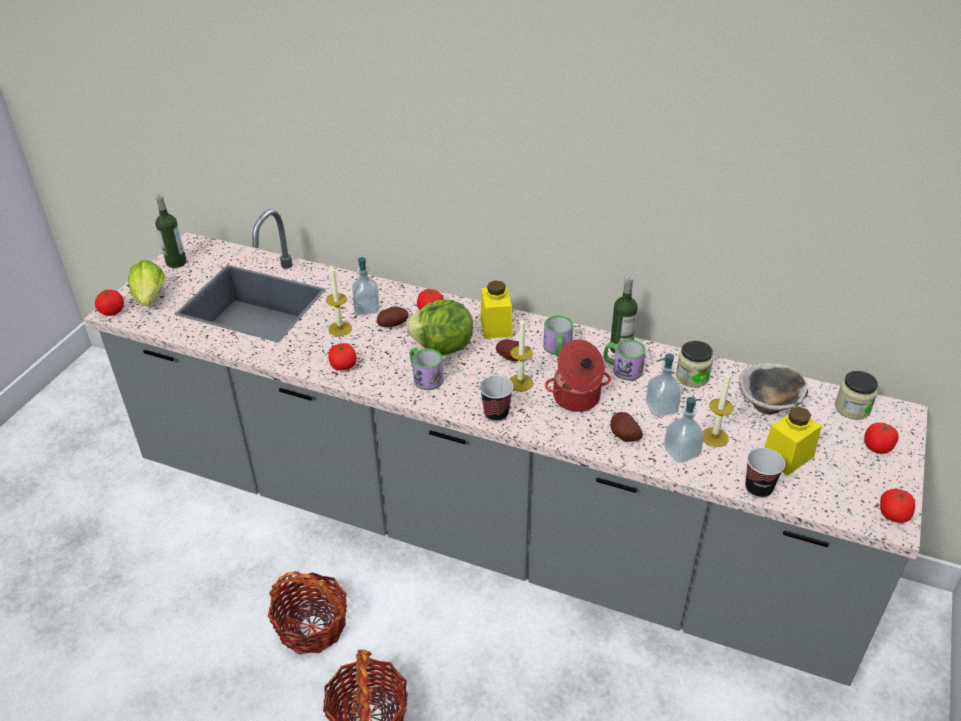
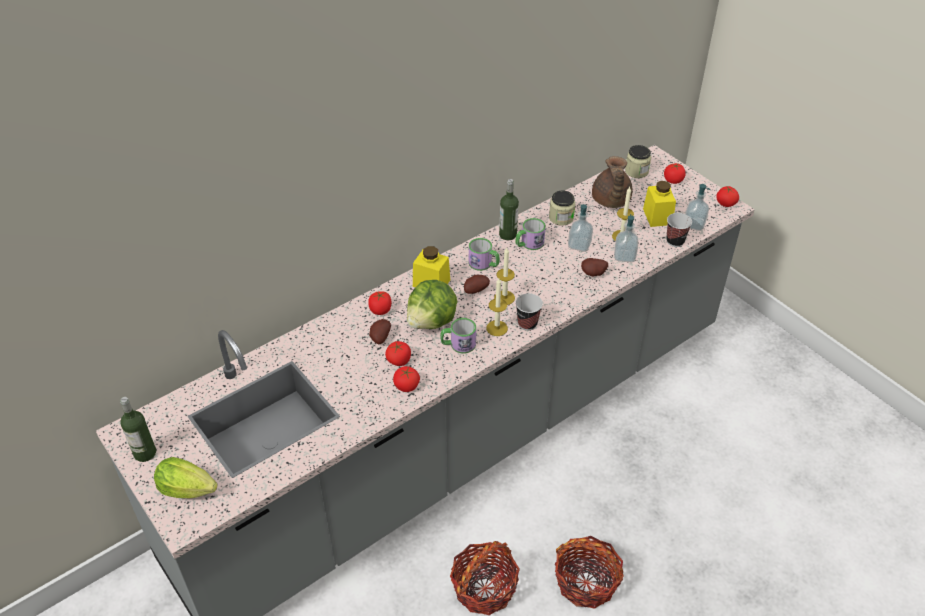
camera: 60 degrees left, 5 degrees up
(112, 311) = (182, 526): tomato -> tomato (399, 360)
(340, 328) = (356, 371): candle -> candle (497, 328)
(367, 308) = (343, 345): soap dispenser -> soap dispenser (694, 224)
(576, 398) = (541, 278): cooking pot -> none
(768, 405) = (610, 201): bowl -> brown teapot

